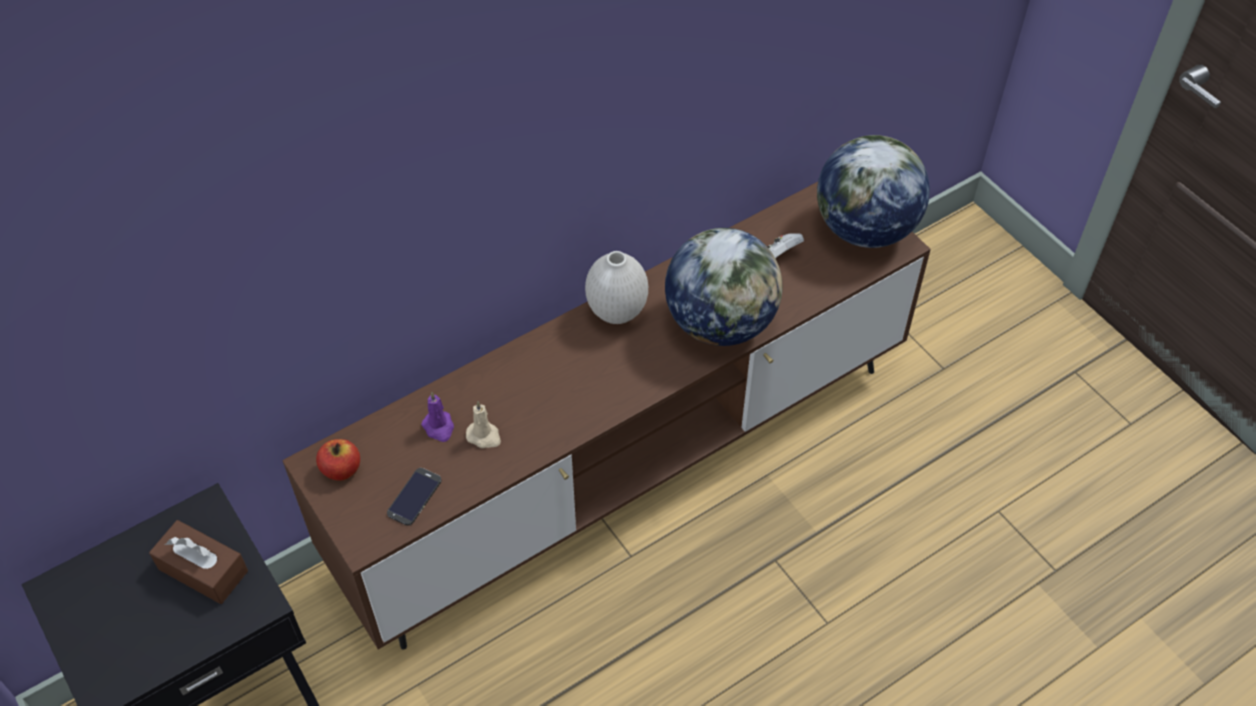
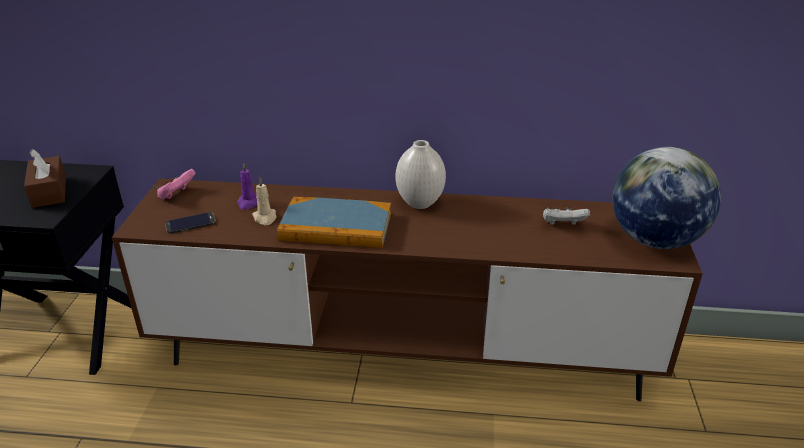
camera: 40 degrees right, 20 degrees down
(341, 469) = (177, 194): apple -> pink game controller
(571, 400) = (336, 227): none -> book
(720, 323) = (482, 237): globe -> none

